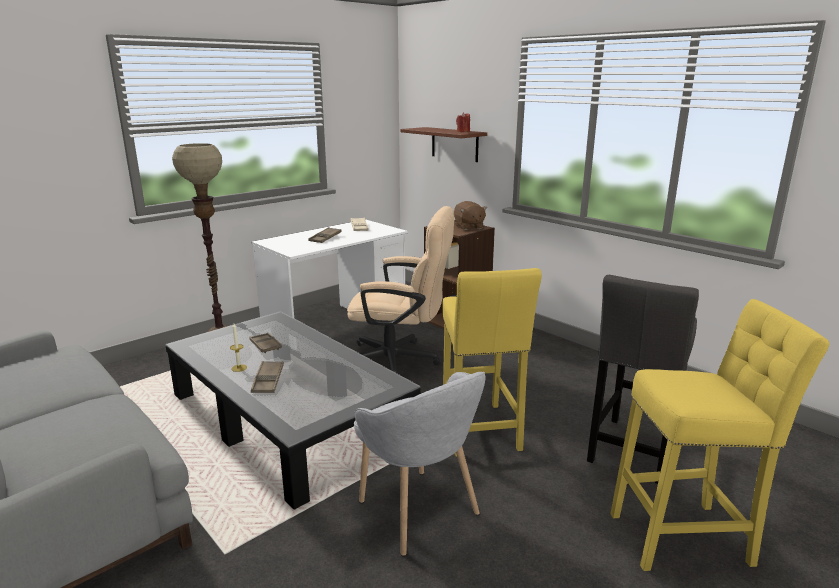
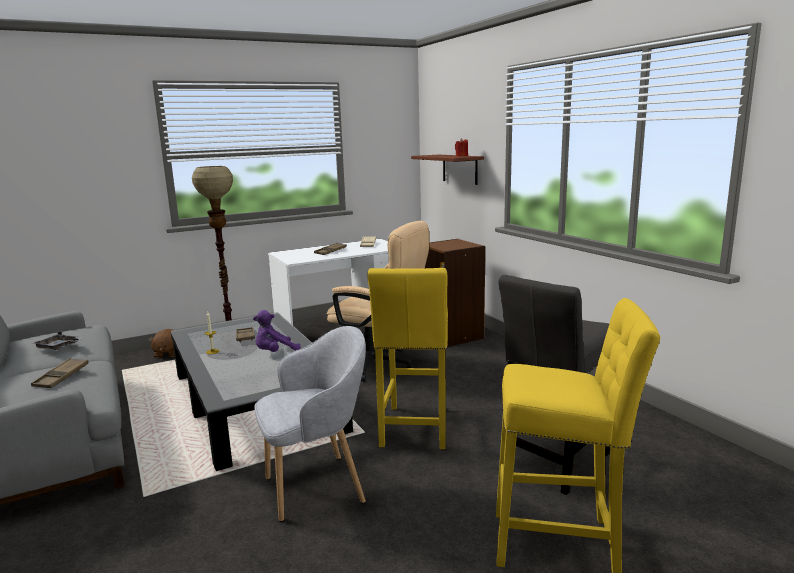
camera: 15 degrees right, 5 degrees down
(49, 382) = (58, 347): none -> grey tray
(268, 380) = (228, 362): brown tray -> brown tray (61, 377)
(315, 363) = (275, 353): none -> purple plush toy
(418, 511) = (318, 487): grey armchair -> grey armchair turned 90 degrees counterclockwise
(468, 227) = (460, 244): brown plush toy -> brown plush toy (167, 353)

